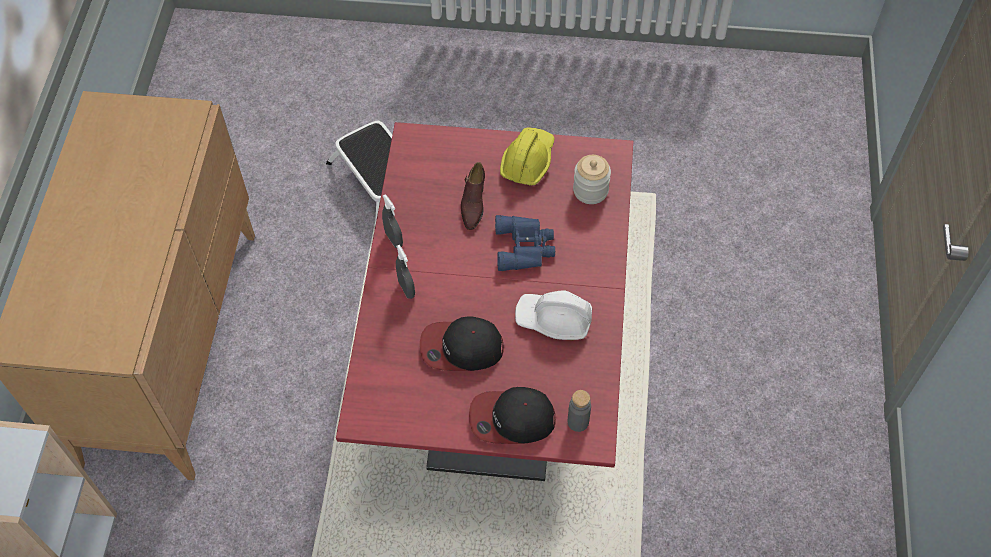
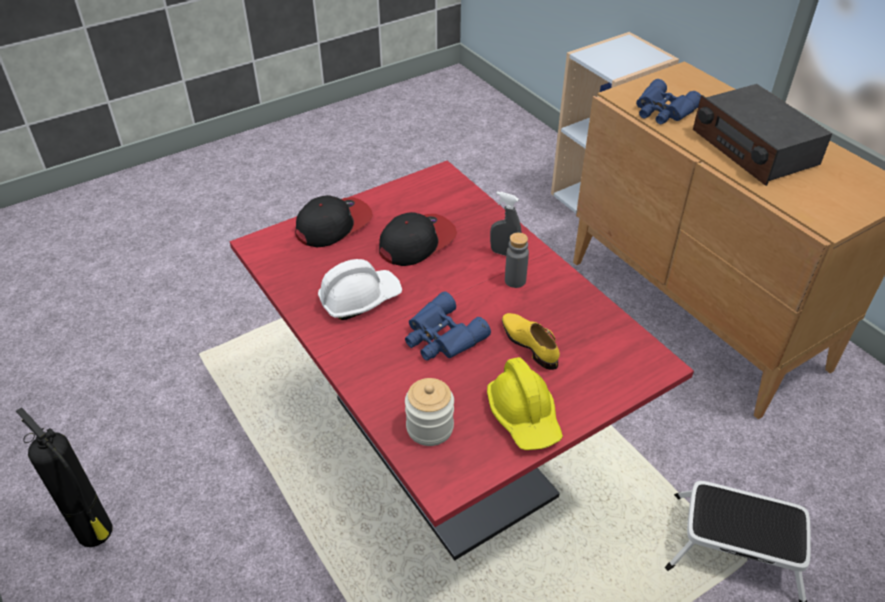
camera: 140 degrees right, 15 degrees down
(117, 304) = (663, 111): none -> blue binoculars
(119, 209) = (754, 148): none -> radio
(394, 239) = (558, 278): grey spray bottle -> none
(473, 203) = (529, 344): brown shoe -> yellow shoe
(578, 422) = (279, 248): grey bottle -> grey bottle (515, 280)
(804, 488) = (96, 533): none -> fire extinguisher

